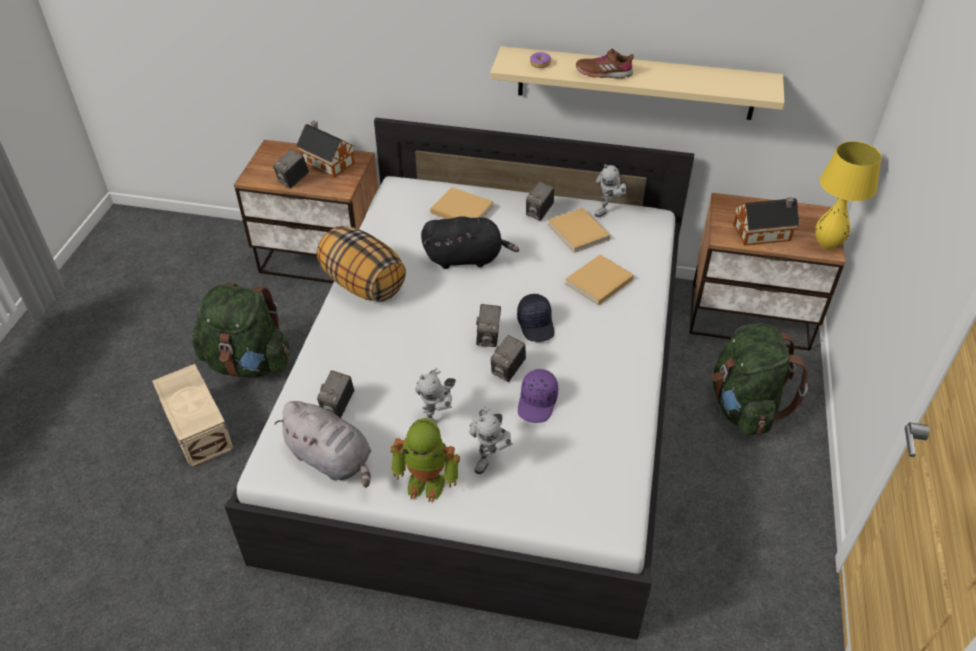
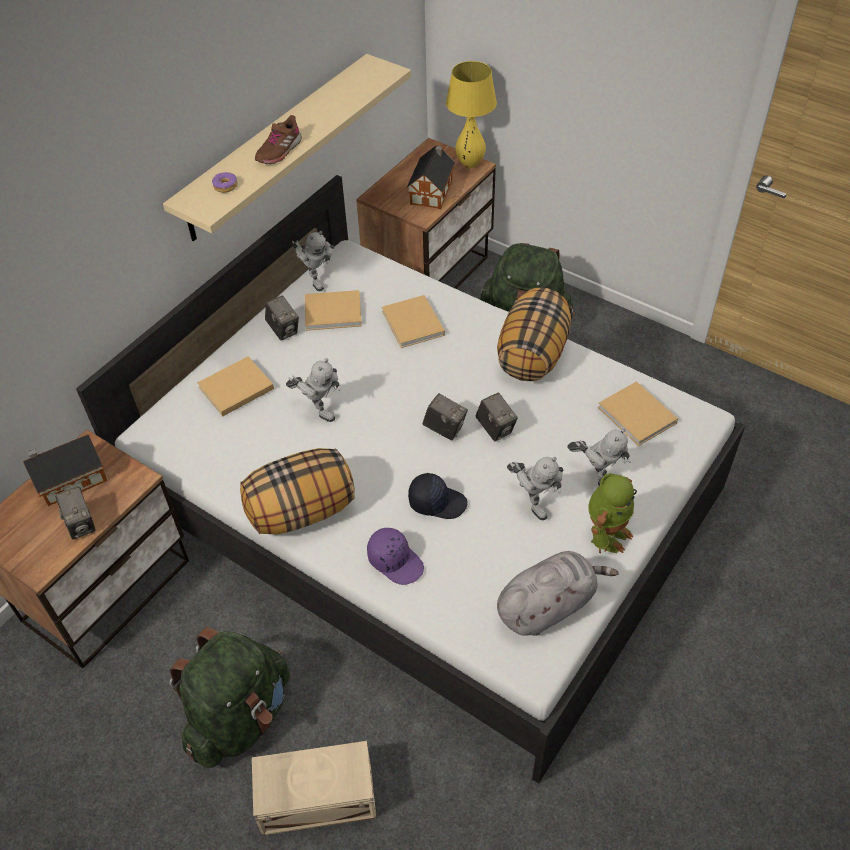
camera: 65 degrees left, 5 degrees up
(338, 406) = (477, 581): camera -> none
(466, 258) = (318, 409): black plush toy -> toy robot
(536, 324) = (446, 387): black cap -> black cap (437, 502)
(538, 402) = (546, 420): purple cap -> purple cap (396, 561)
(583, 470) = (638, 416): none -> beige book
(615, 370) = (532, 354): none -> pillow

